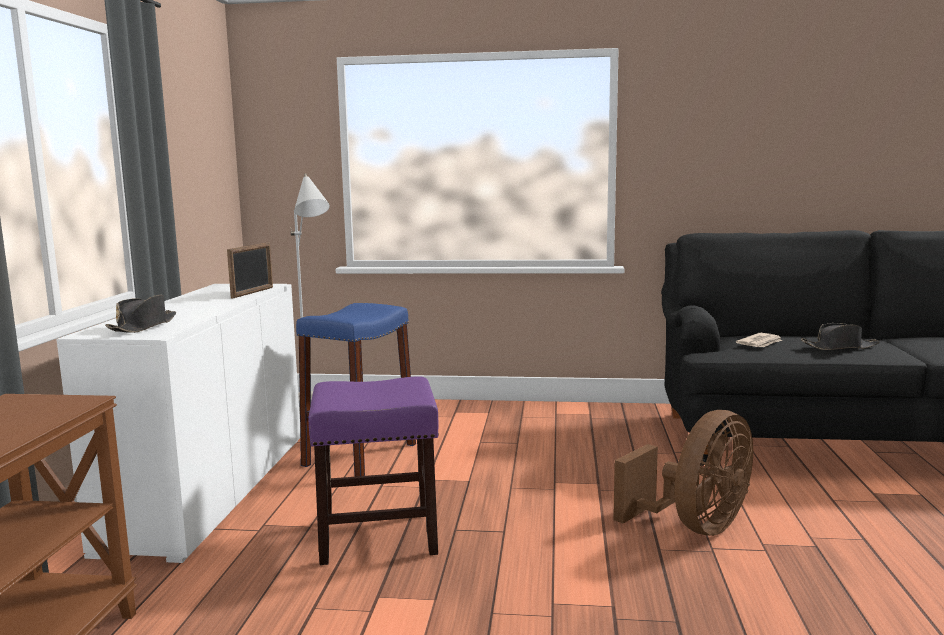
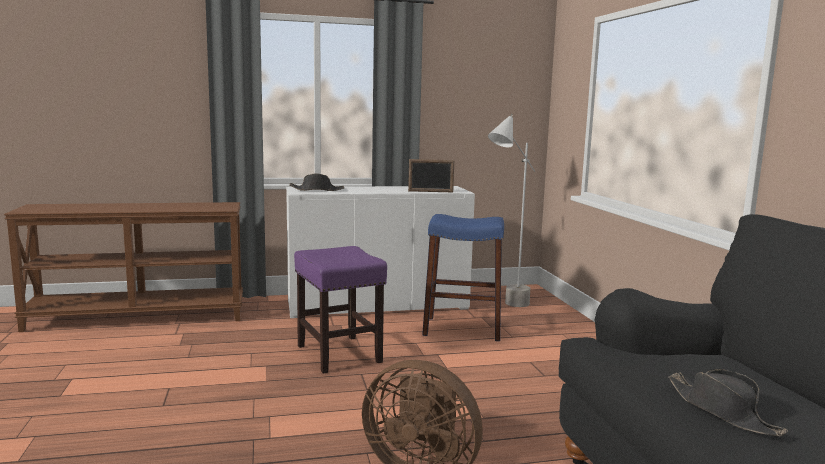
camera: 70 degrees right, 0 degrees up
(760, 343) = (670, 364): newspaper -> none

